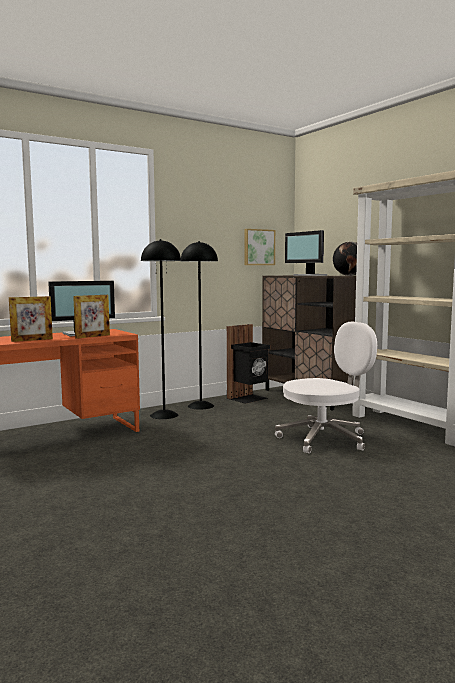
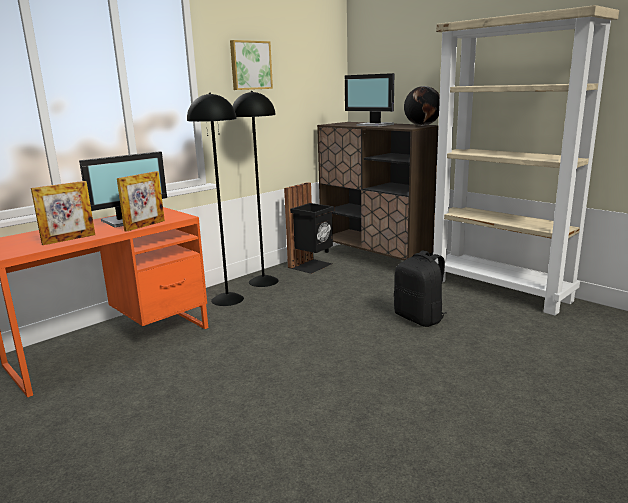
camera: 10 degrees left, 10 degrees up
(258, 247) = (311, 91): picture -> picture (250, 65)
(324, 439) = (419, 318): white office chair -> black backpack

